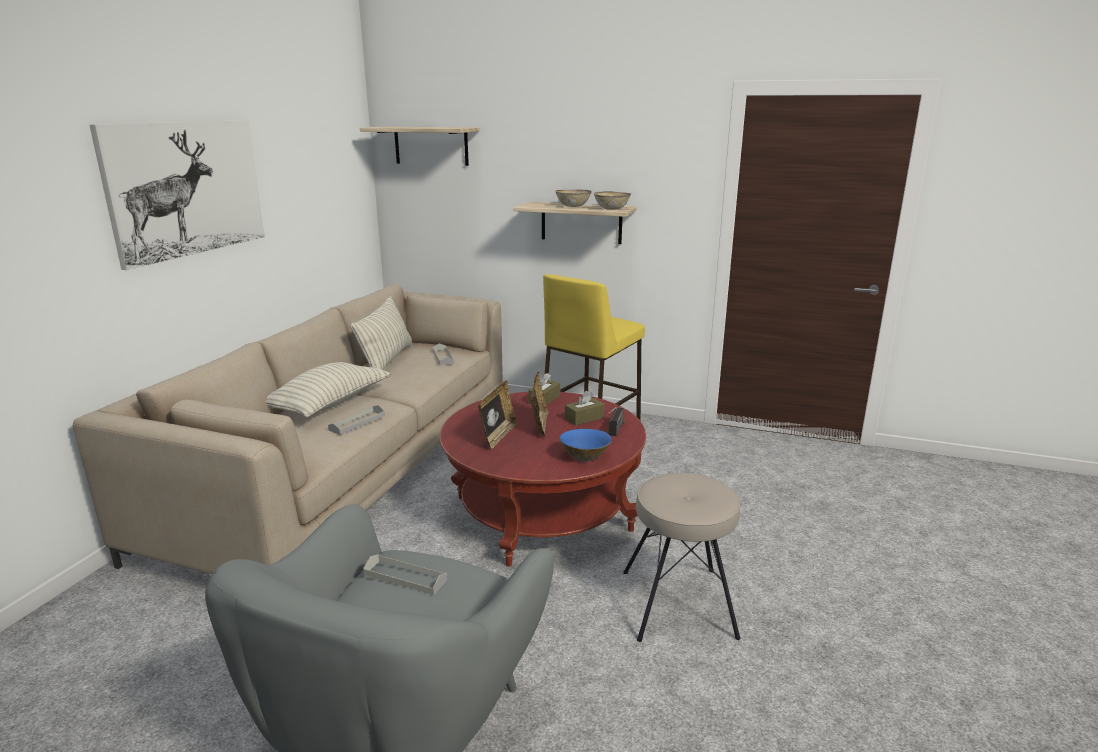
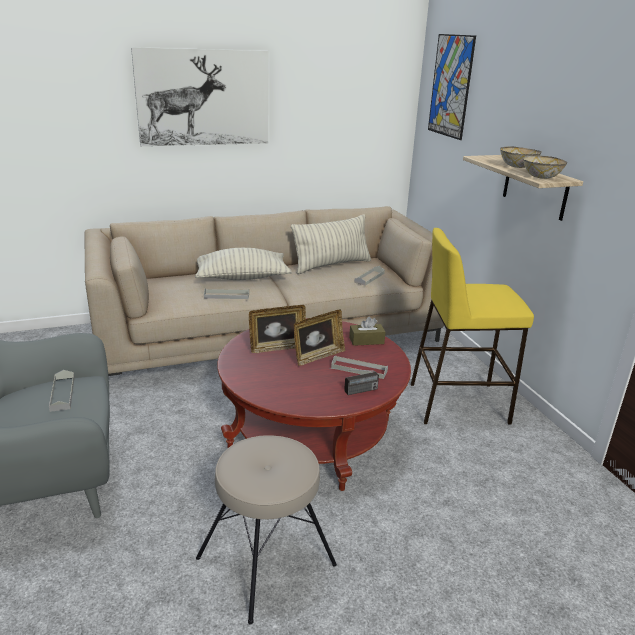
camera: 50 degrees right, 5 degrees up
(431, 145) = (450, 86): shelf -> picture
(584, 418) = (359, 369): brown tissue box -> grey tray
(585, 456) = (293, 394): blue bowl -> none

